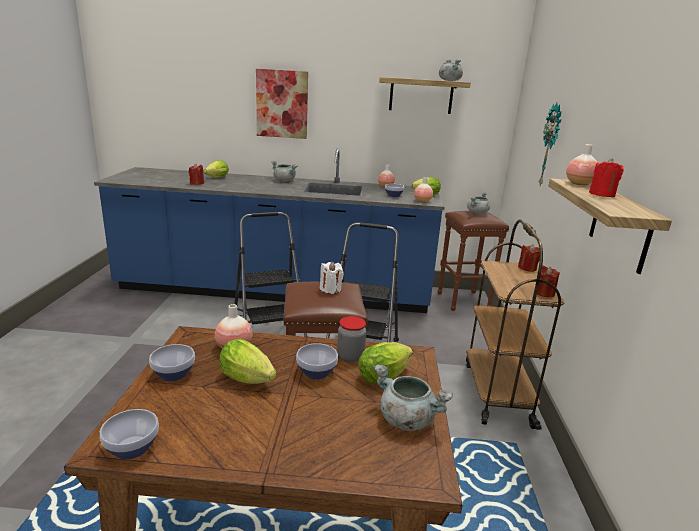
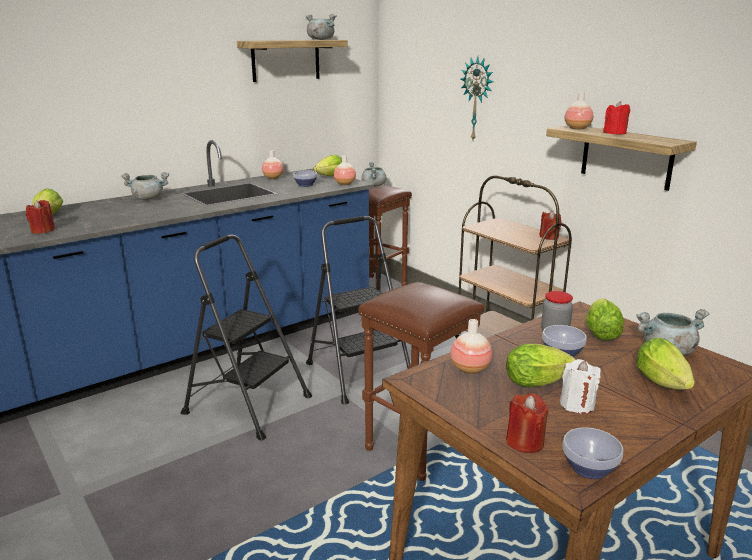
camera: 40 degrees left, 0 degrees up
(174, 374) = (483, 411): bowl -> none
(282, 104) = (112, 90): picture -> none
(330, 289) = (424, 292): white candle -> white candle (577, 404)
(330, 439) = (664, 385): none -> lettuce
(527, 268) = (502, 222): red candle -> red candle (525, 442)

